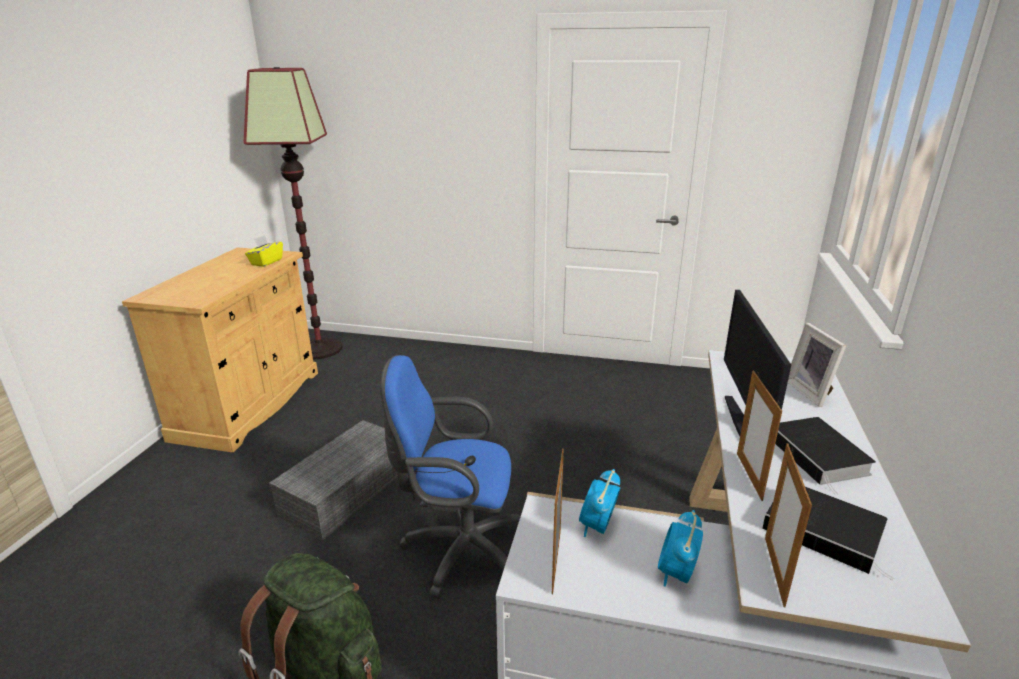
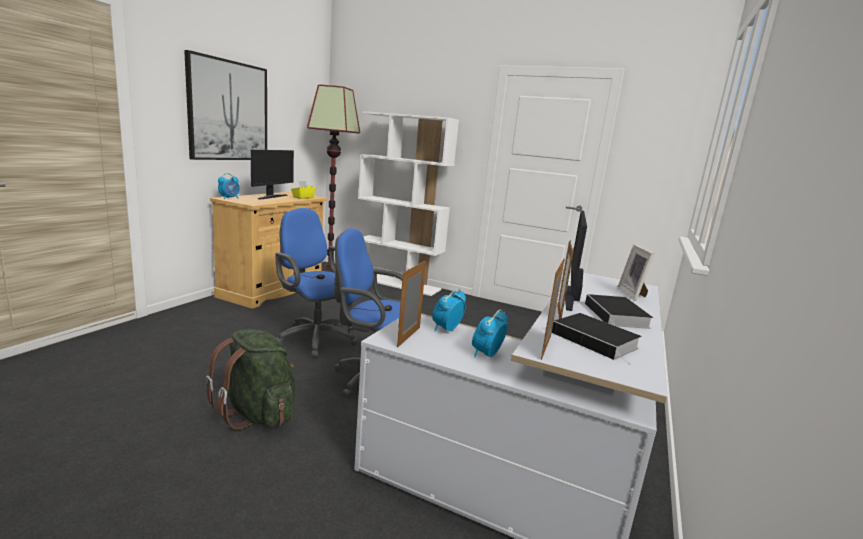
camera: 10 degrees right, 10 degrees down
(115, 151) = (228, 111): none -> picture
(154, 295) = (229, 198): none -> alarm clock
(218, 272) = (271, 197): none -> monitor
(347, 490) = (314, 338): grey storage box -> blue office chair
(425, 350) = (397, 283): none -> white bookcase

